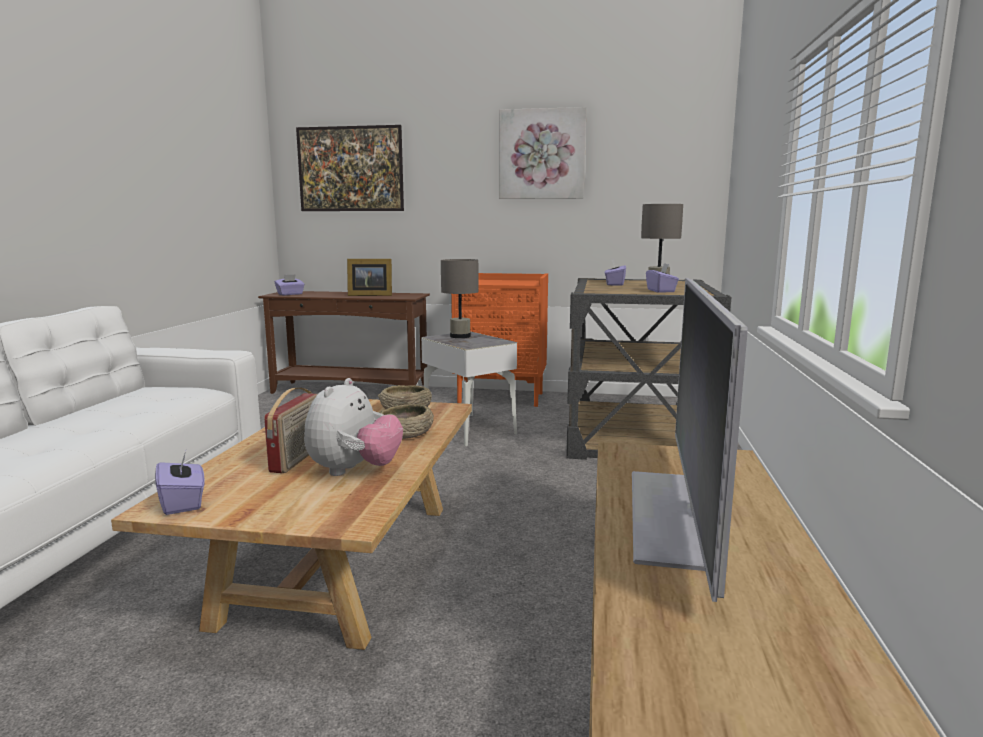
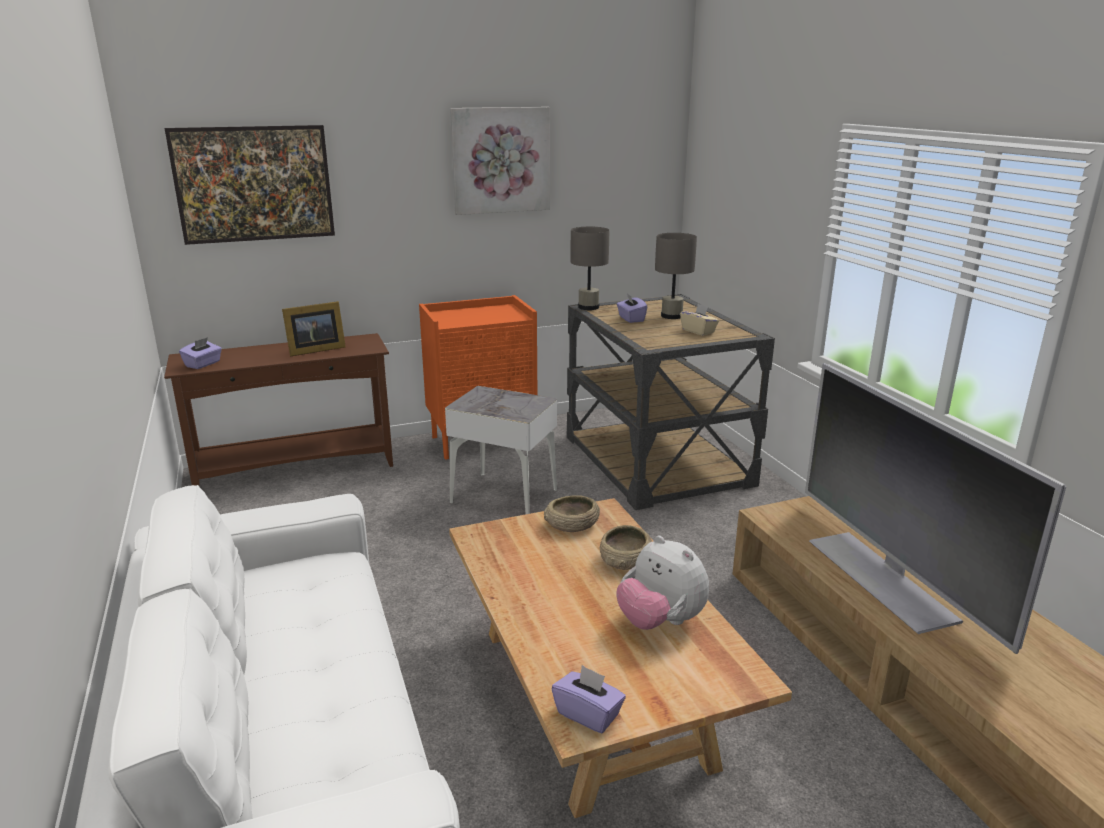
camera: 30 degrees left, 10 degrees up
(298, 458) = (589, 623): radio -> none
(354, 471) = (660, 621): plush toy -> plush toy turned 150 degrees clockwise
(460, 336) = (485, 398): grey table lamp -> grey table lamp (589, 307)
(661, 291) = (698, 331): purple tissue box -> beige tissue box

